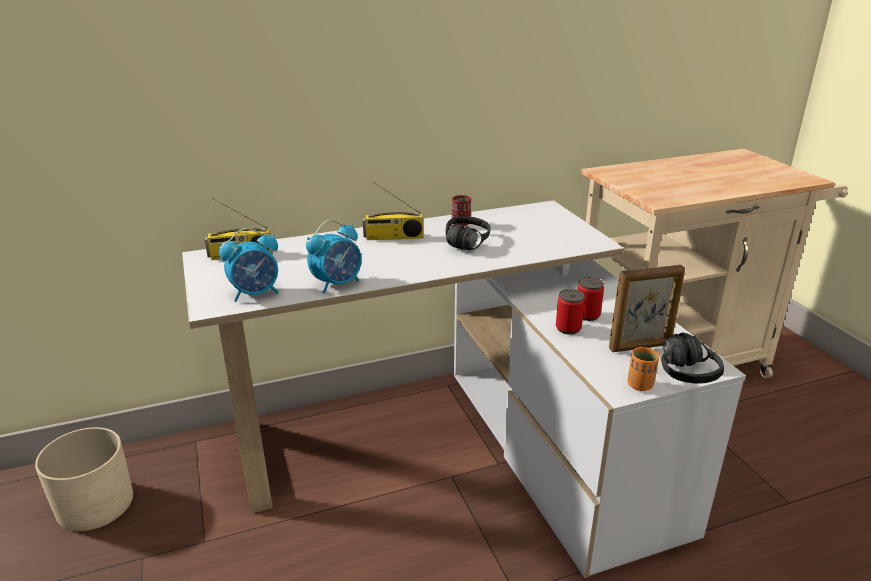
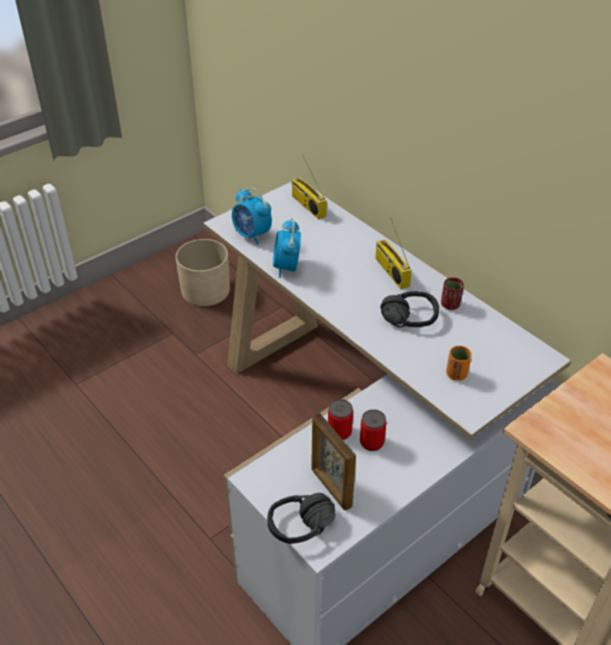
camera: 70 degrees right, 15 degrees up
(337, 284) = (287, 268): alarm clock -> alarm clock turned 60 degrees clockwise
(640, 385) = (266, 492): orange cup -> orange cup (456, 374)

